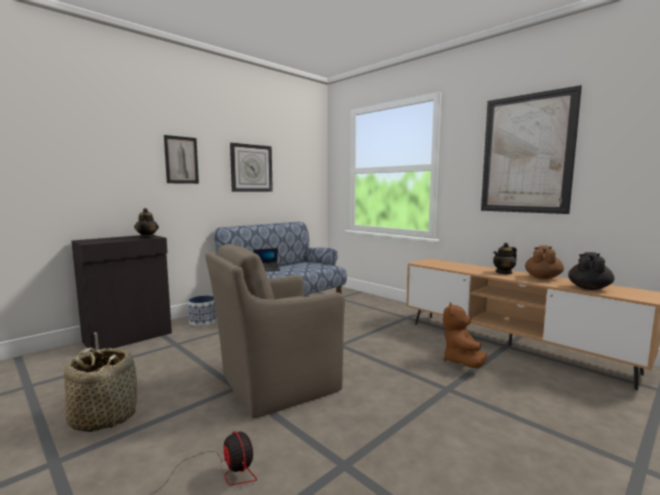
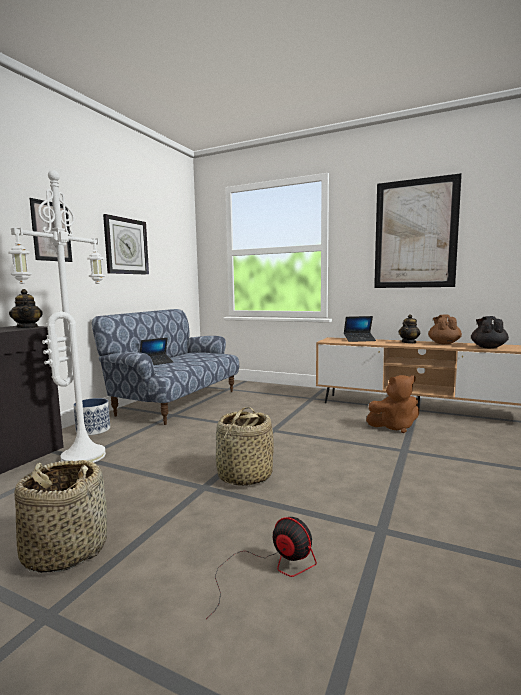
camera: 20 degrees left, 0 degrees up
(178, 342) = (83, 455): none -> white floor lamp
(276, 384) = (244, 476): brown armchair -> basket
(455, 264) = (359, 340): none -> laptop
(462, 361) = (394, 427): brown plush toy -> brown plush toy turned 90 degrees counterclockwise

